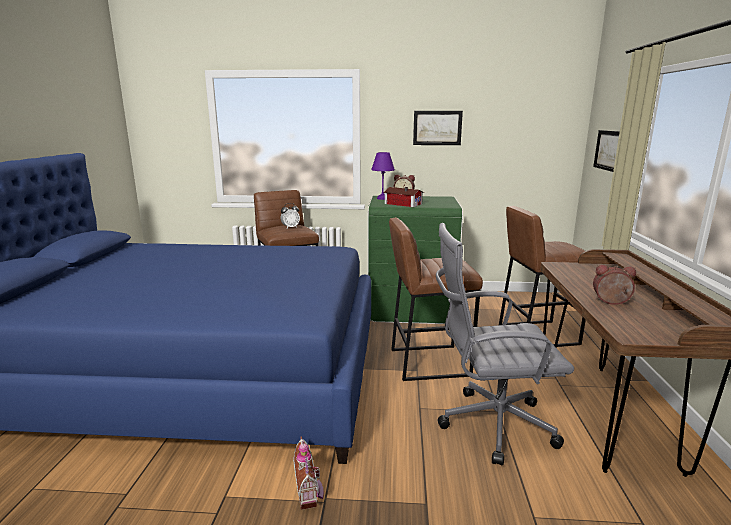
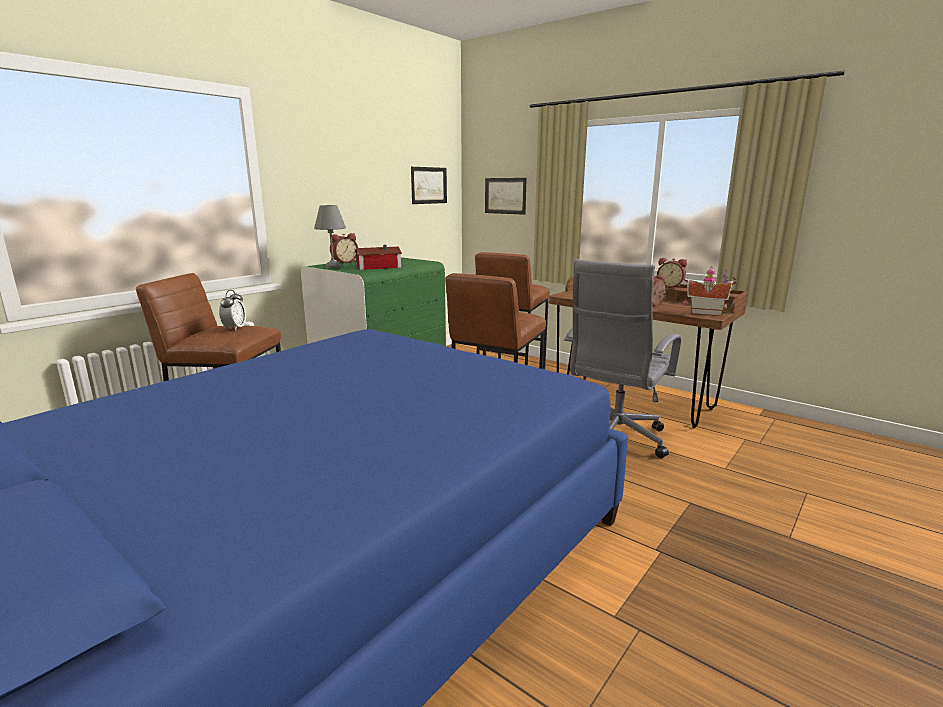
camera: 55 degrees left, 0 degrees up
(310, 493) = (643, 556): toy house -> toy house (705, 313)
(382, 198) = (333, 266): purple table lamp -> grey table lamp
(437, 128) = (346, 175): picture -> picture (429, 185)
(674, 289) = (670, 286): none -> alarm clock

